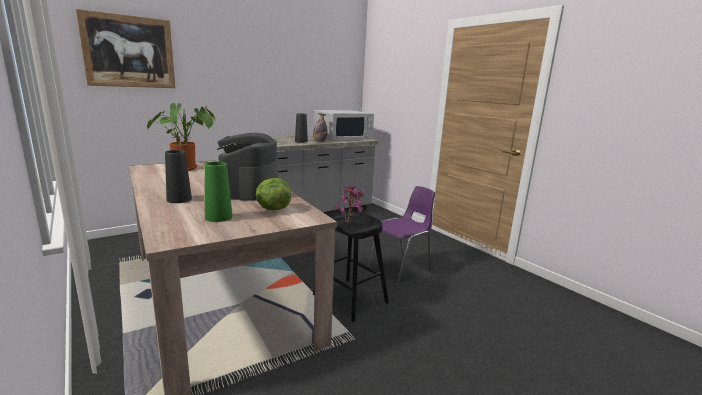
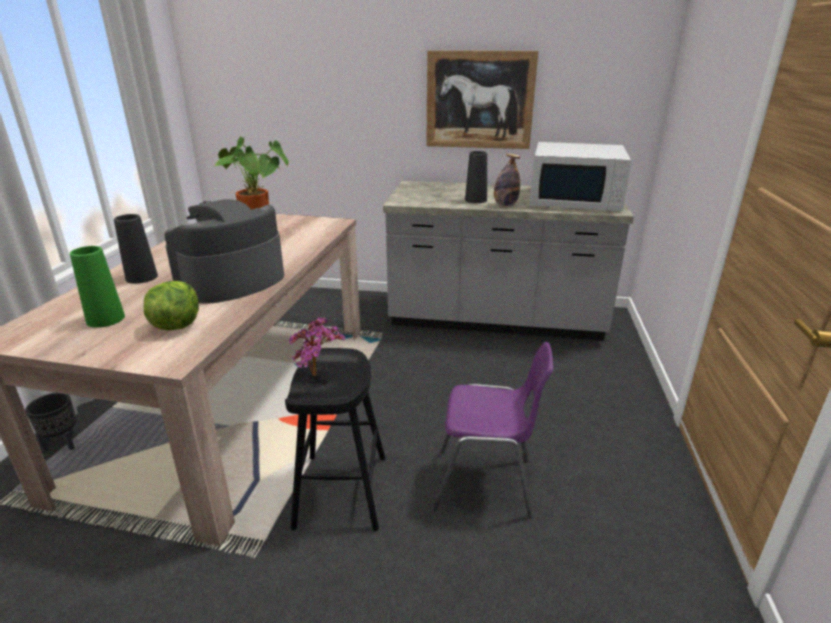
camera: 45 degrees right, 10 degrees up
(119, 369) = (62, 445): none -> black planter
(129, 52) = (266, 56): picture -> picture (479, 100)

